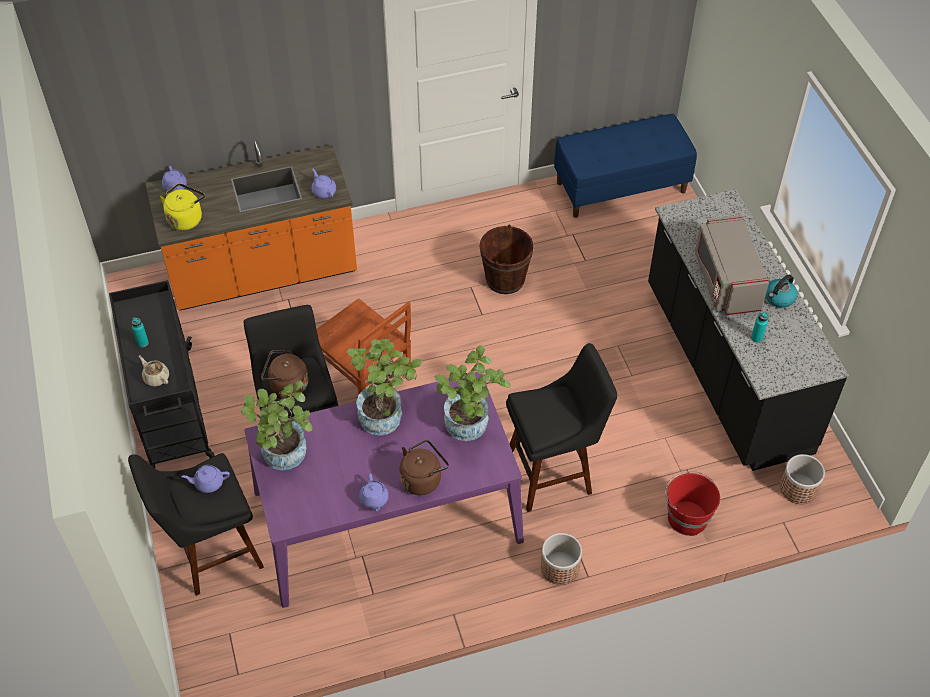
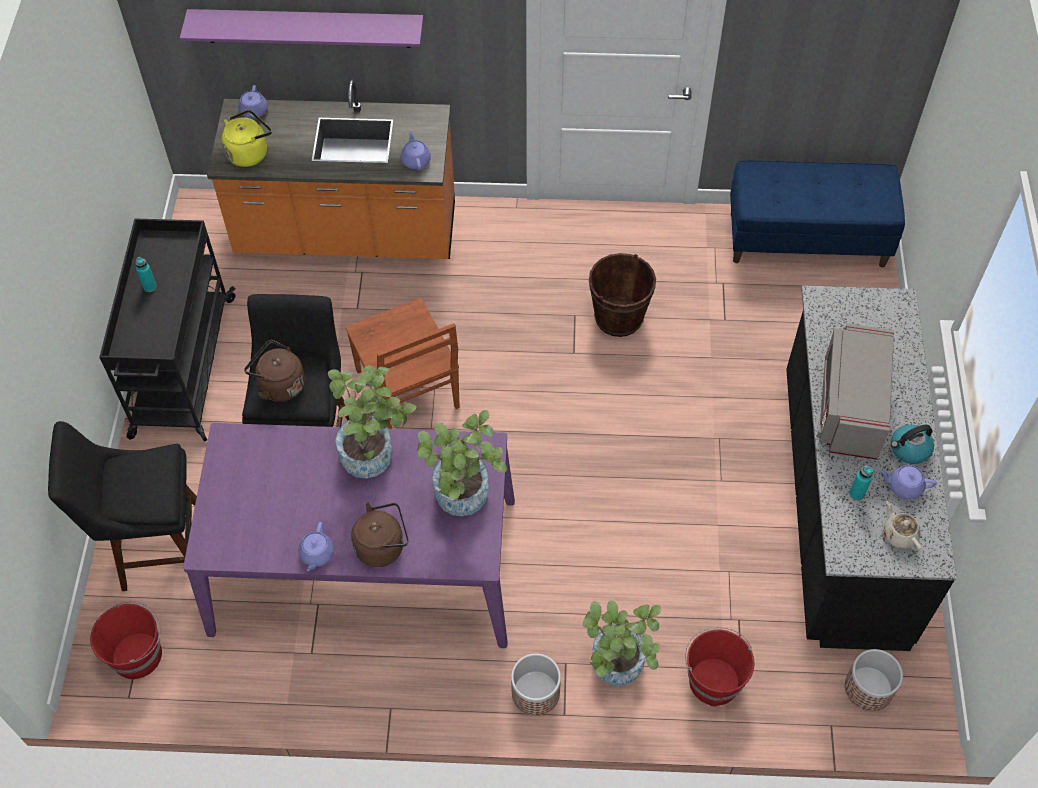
camera: 20 degrees right, 5 degrees up
(156, 377) = (146, 332): beige teapot -> beige teapot (899, 534)
(208, 483) = (145, 476): purple teapot -> purple teapot (904, 486)
(213, 106) = (307, 28): none -> purple shelf
(231, 639) = (138, 654): none -> red bucket
(285, 458) = (240, 472): potted plant -> potted plant (616, 670)
(554, 473) = (577, 574): black stool -> none

